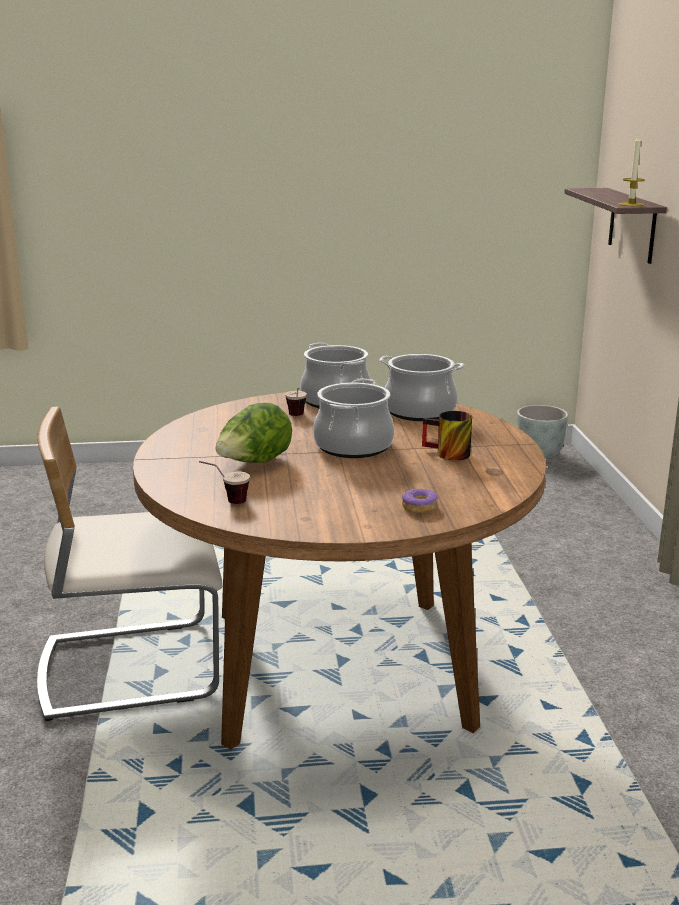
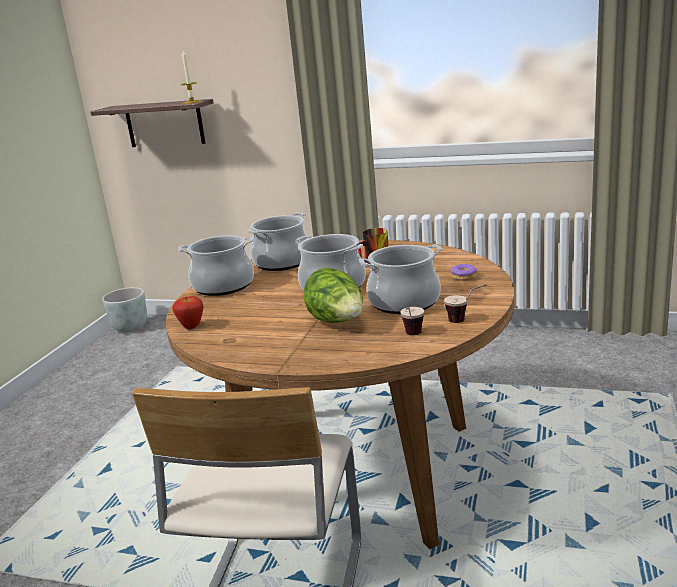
camera: 65 degrees left, 0 degrees up
(228, 410) = (192, 327): none -> apple
(297, 417) = (244, 301): cup -> cup (466, 320)
(321, 486) = (404, 302): none -> cooking pot

